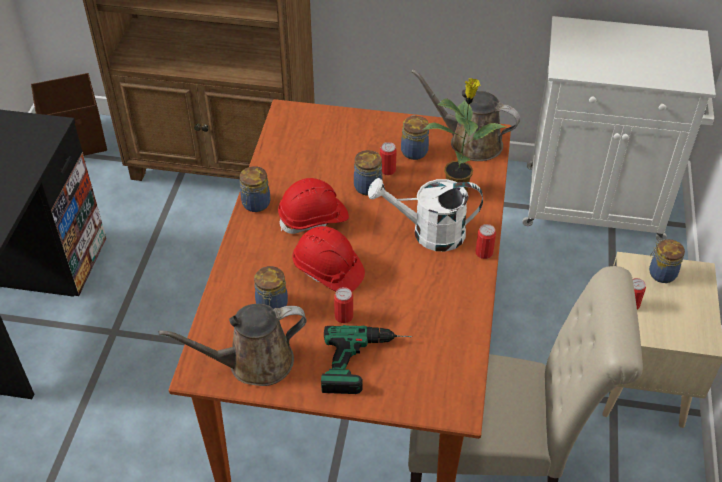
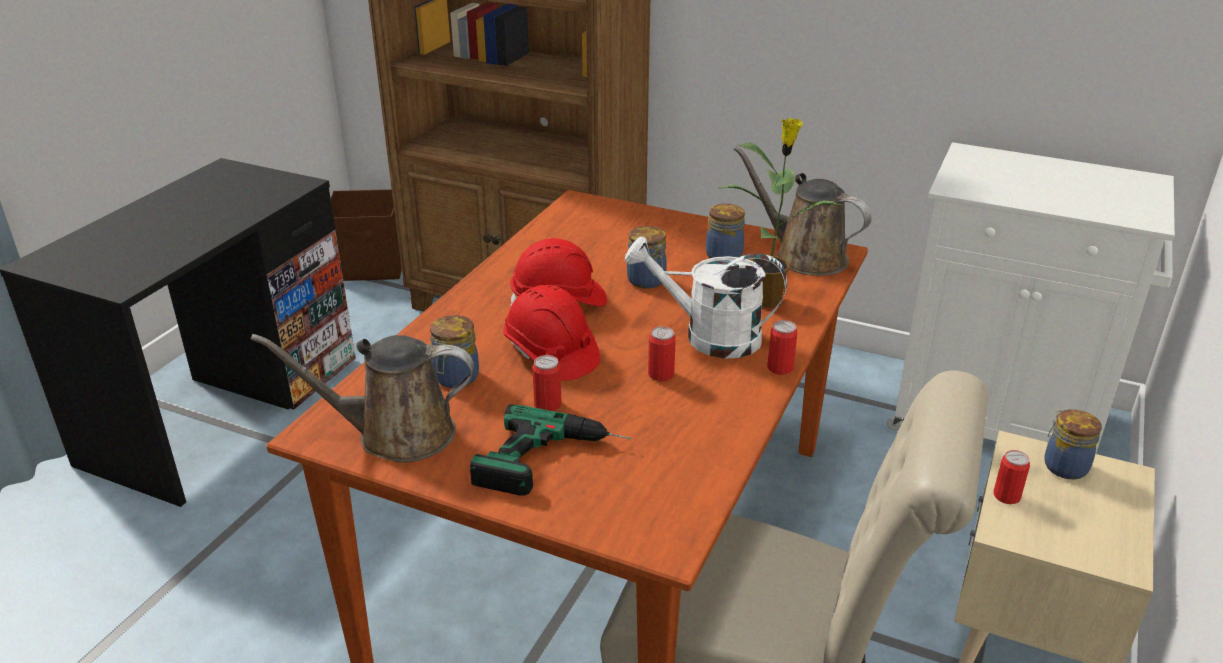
camera: 15 degrees right, 15 degrees down
(255, 204) = (491, 277): jar -> none
(387, 170) = (680, 268): can -> can (661, 374)

